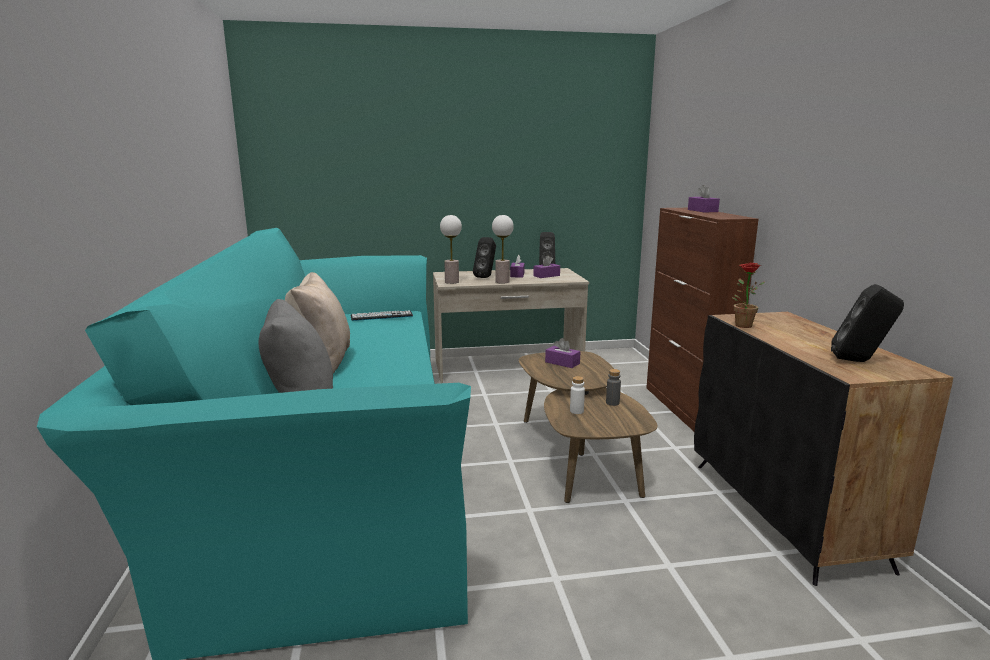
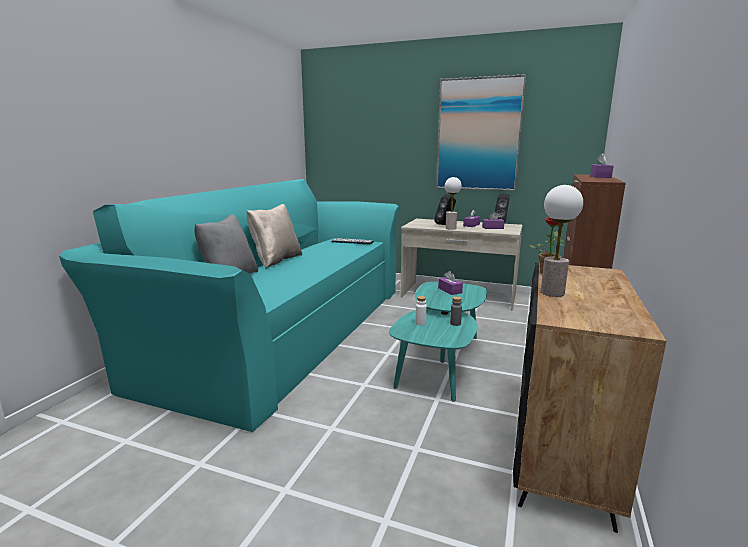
camera: 30 degrees right, 0 degrees up
(451, 282) = (415, 225): table lamp -> table lamp (552, 292)
(507, 158) = (478, 135): none -> picture
(577, 453) = (440, 360): brown coffee table -> turquoise coffee table
(860, 361) = (592, 312): black speaker -> none

